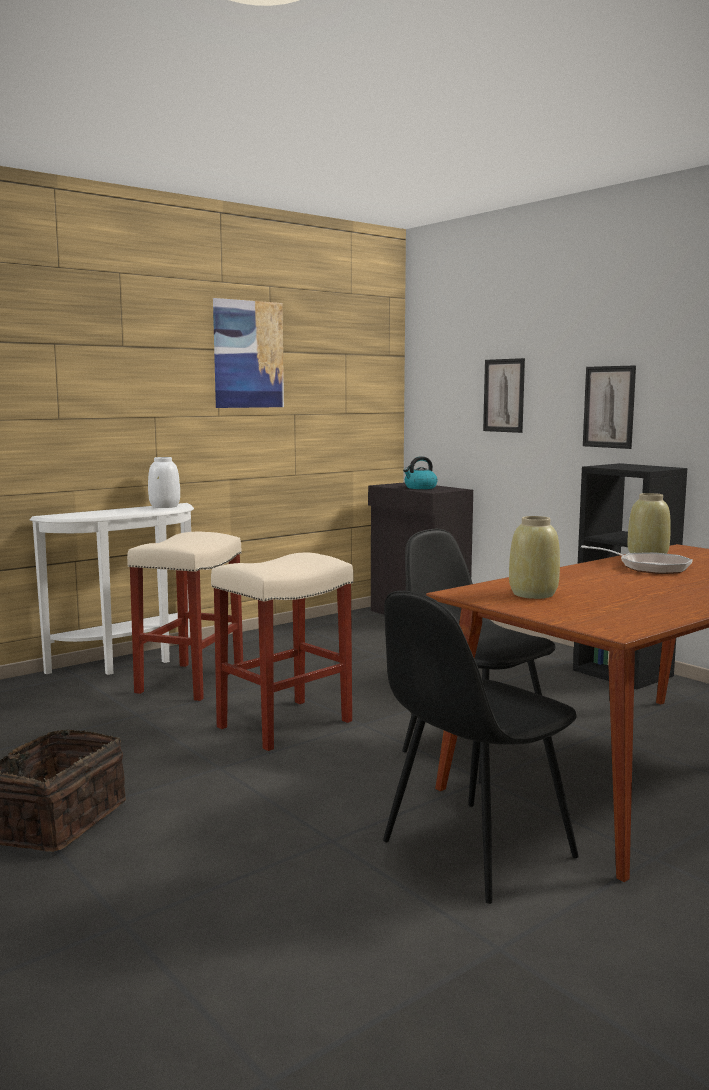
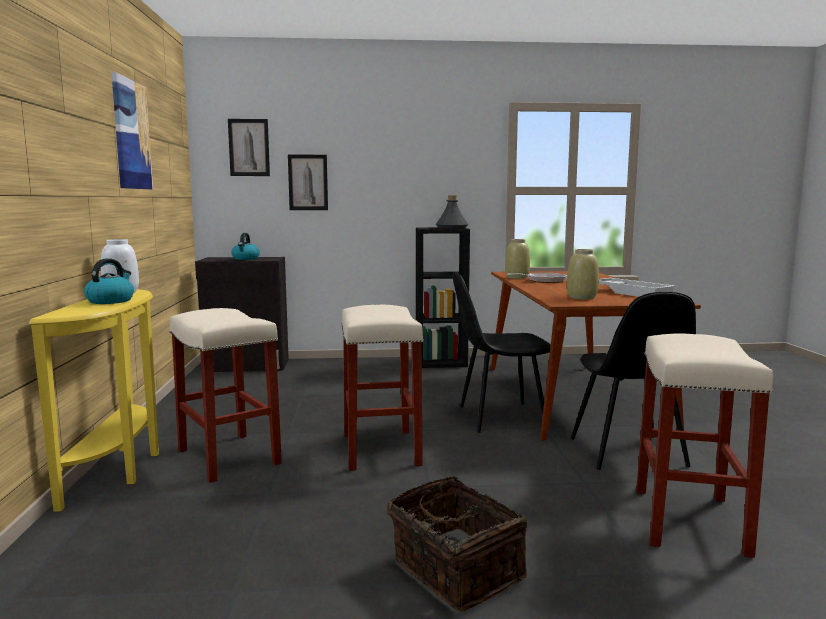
camera: 55 degrees left, 0 degrees up
(123, 511) = (111, 301): none -> kettle
(130, 662) = (121, 468): white console table -> yellow console table
(289, 930) = (690, 522): none -> beige stool
(609, 407) = (402, 190): picture -> picture (249, 147)
(644, 468) = (451, 228): none -> grey bottle
(649, 607) = (632, 293): none -> white tray

